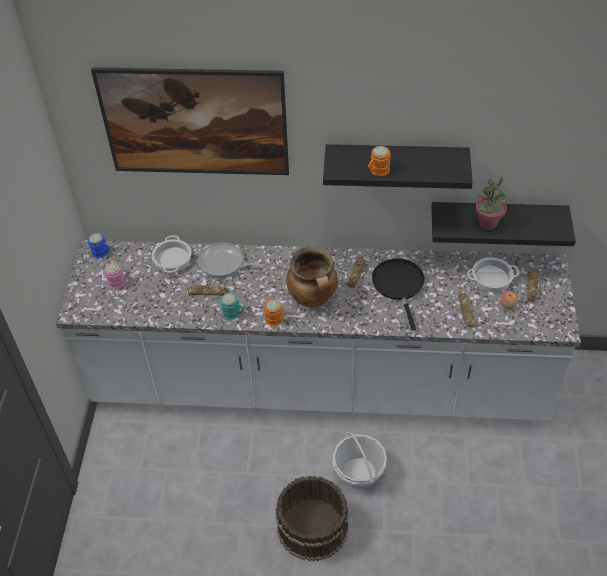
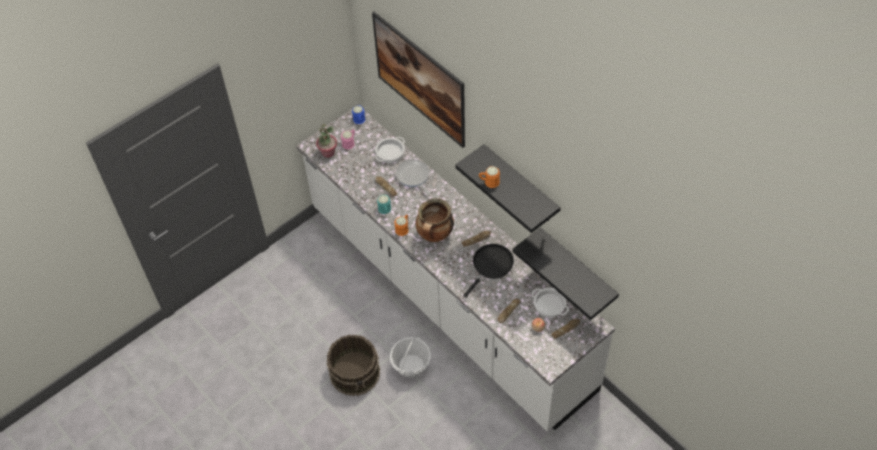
camera: 45 degrees right, 5 degrees up
(487, 223) = (554, 265): potted plant -> potted plant (328, 152)

